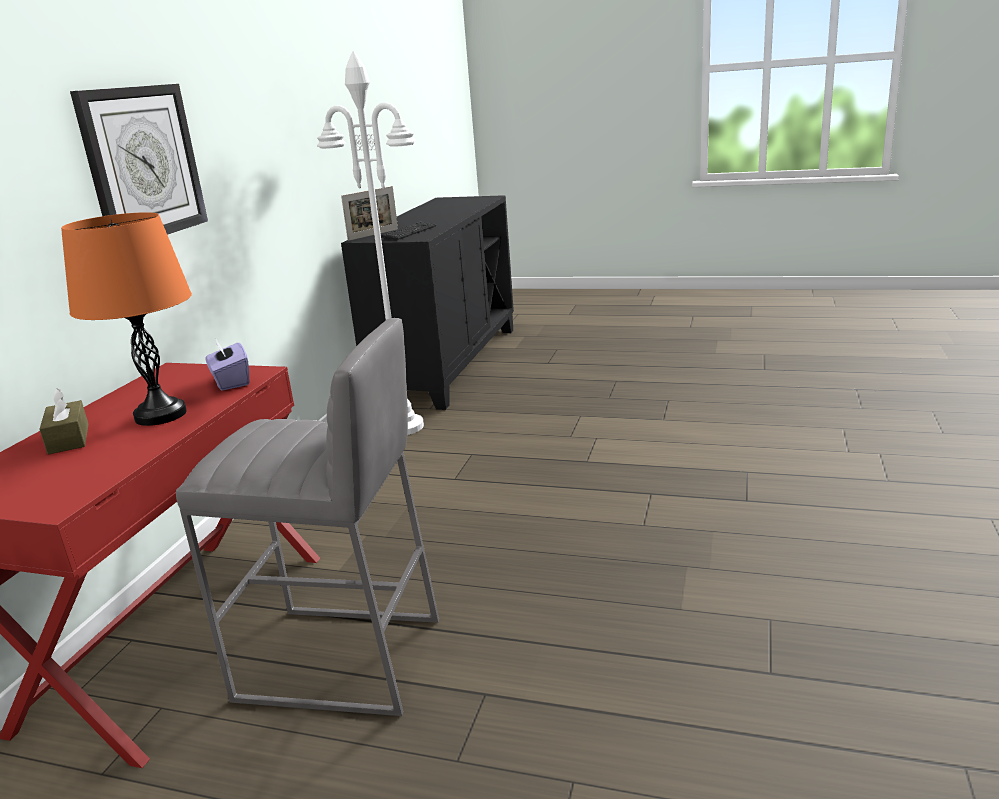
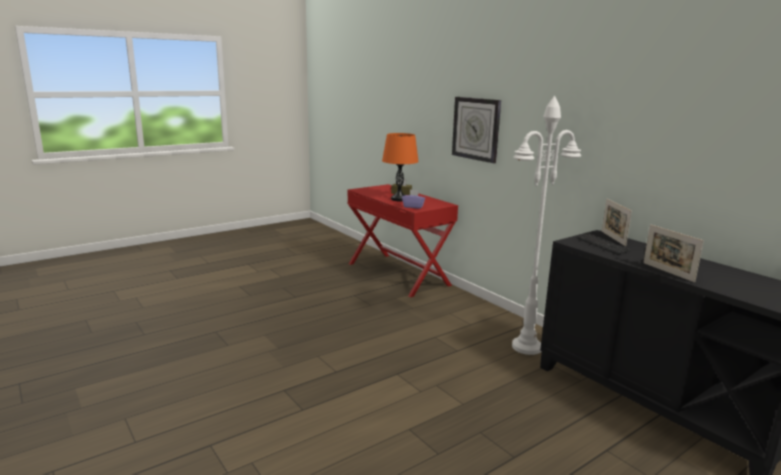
camera: 125 degrees right, 5 degrees down
(341, 660) = (346, 287): grey stool -> none
(460, 215) = (668, 272): none -> picture frame

